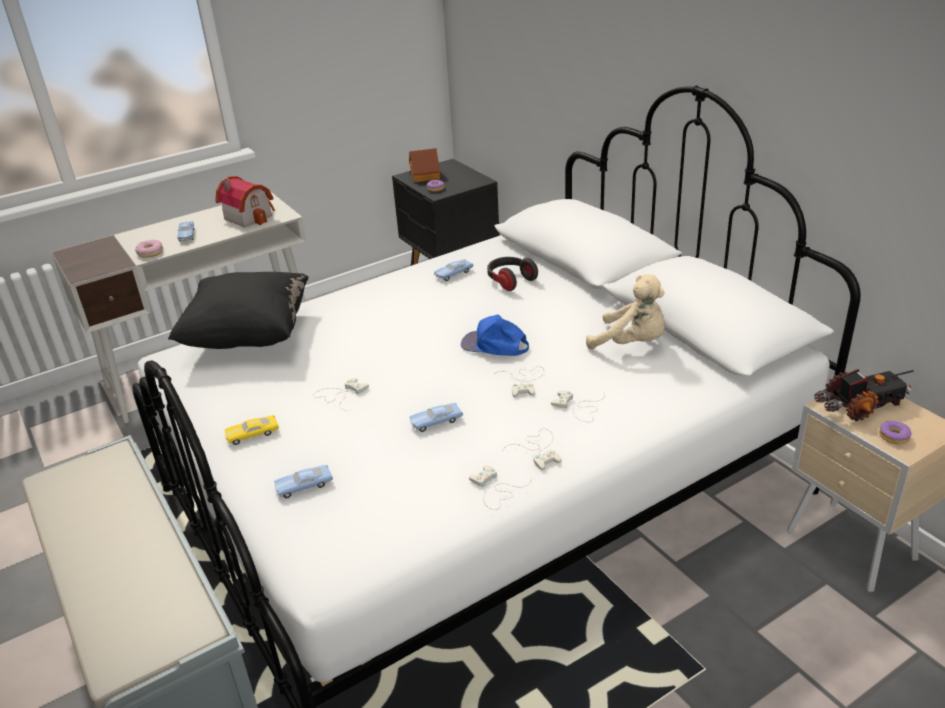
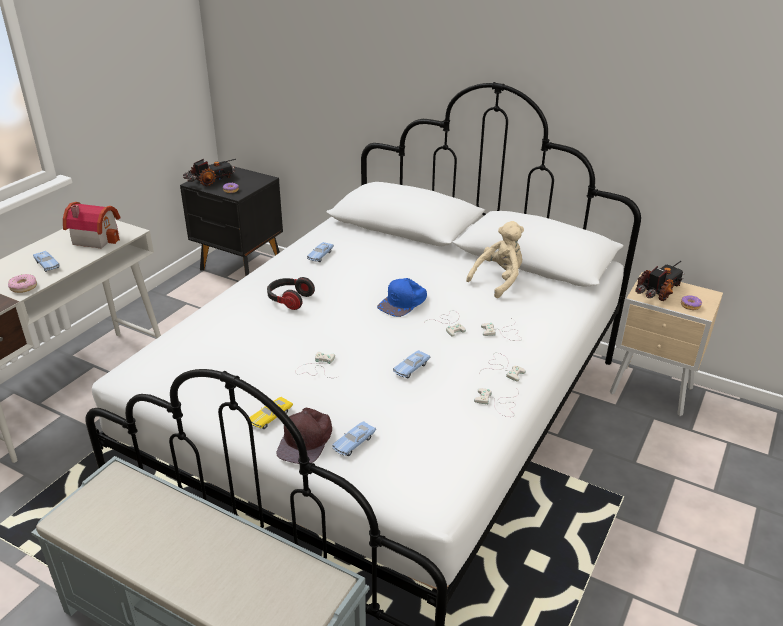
camera: 30 degrees left, 0 degrees up
(248, 336) = (187, 341): black pillow -> none
(262, 468) = (306, 440): none -> brown cap
(425, 175) = (211, 180): toy house -> toy truck
(495, 345) = (403, 303): blue cap -> blue cap turned 45 degrees counterclockwise
(510, 280) = (370, 252): headphones -> headphones (289, 300)
(632, 343) = (498, 280): beige plush toy -> beige plush toy turned 45 degrees counterclockwise

